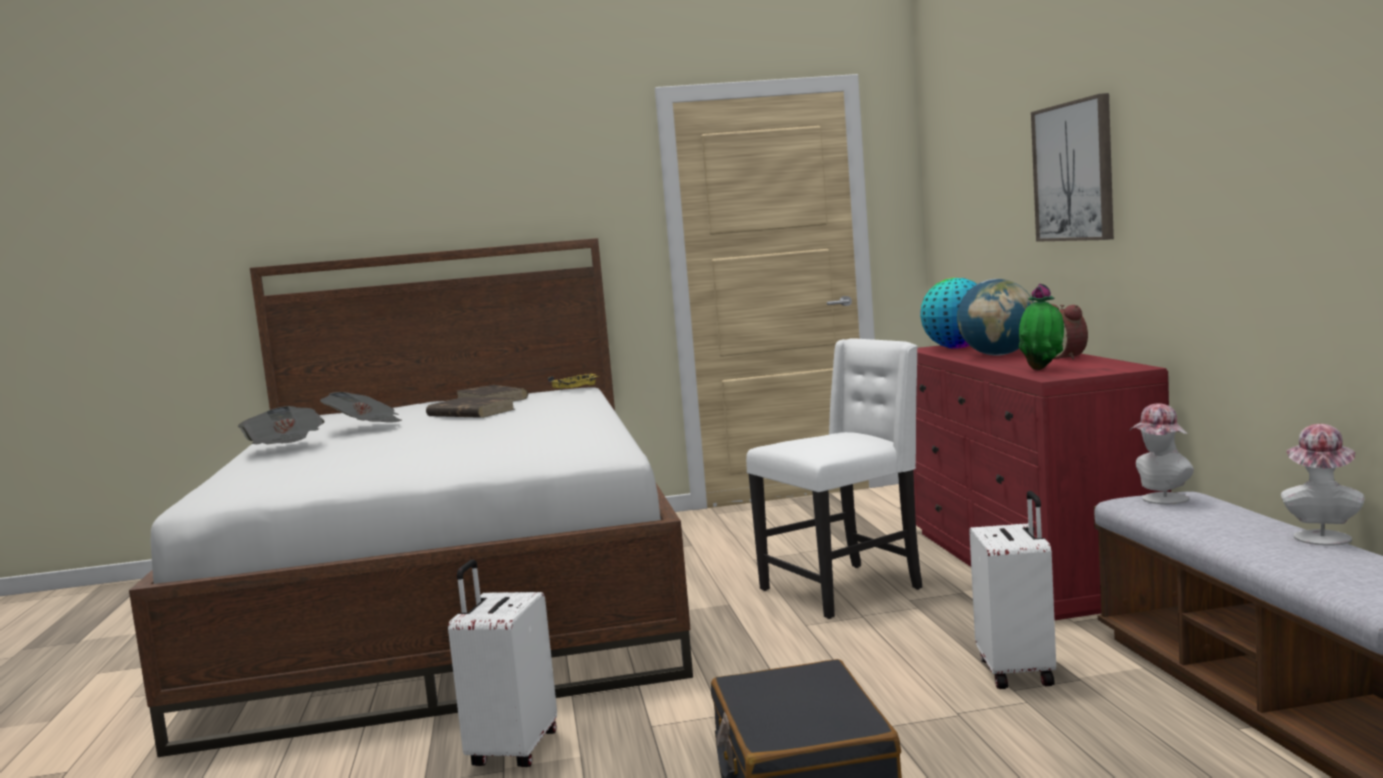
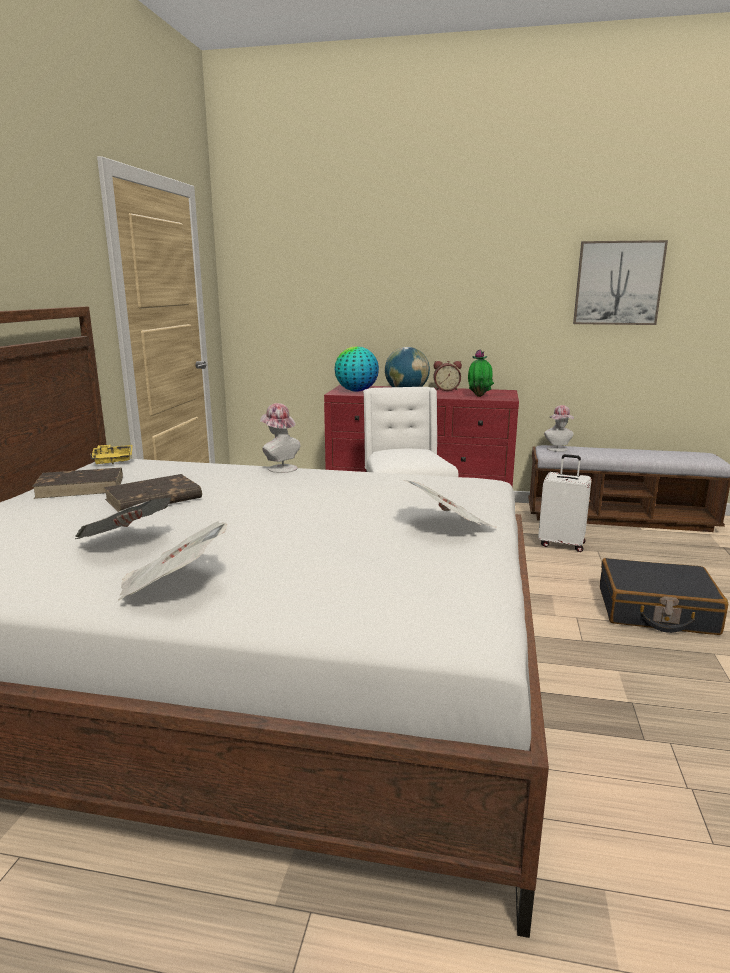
camera: 70 degrees left, 10 degrees up
(435, 466) = (449, 527): none -> newspaper
(511, 750) = (600, 695): white suitcase -> none
(1074, 172) = (434, 286): picture -> picture (618, 283)
(1321, 536) = (633, 448): hat -> hat (280, 468)

